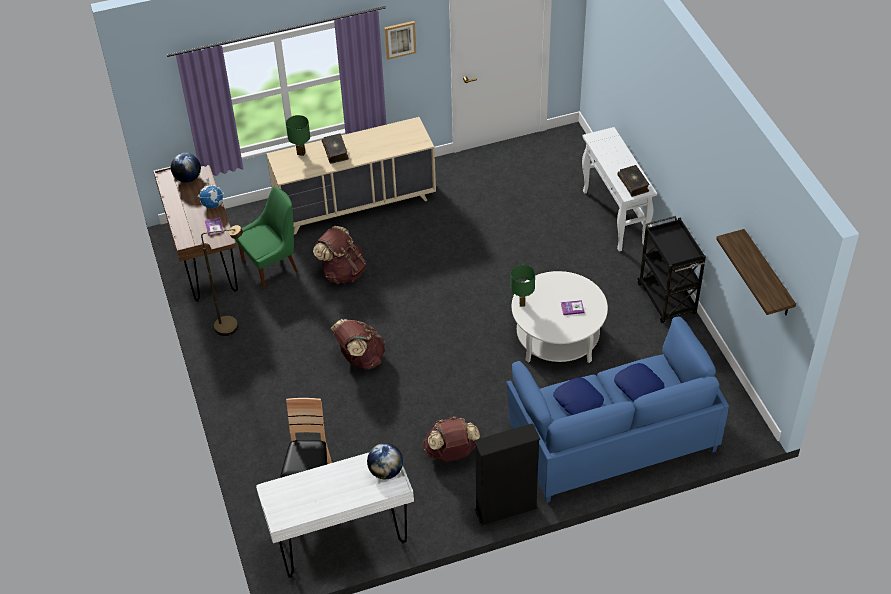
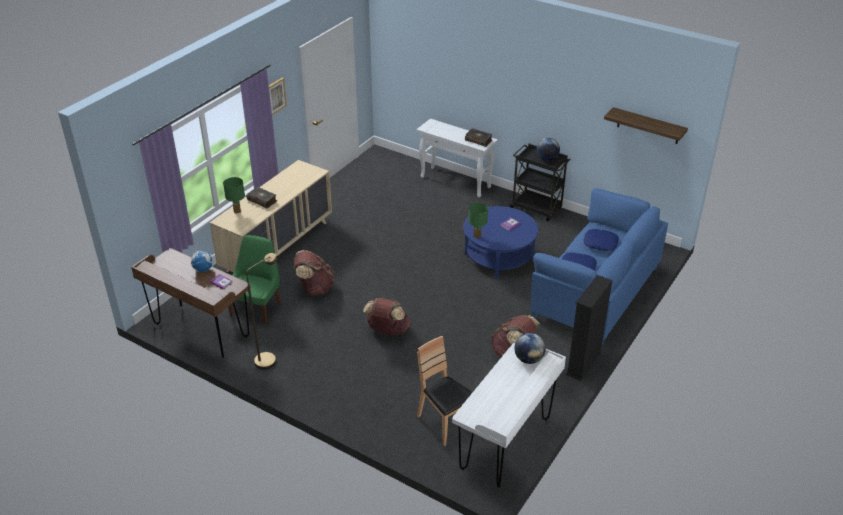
camera: 40 degrees left, 10 degrees down
(188, 178) = (162, 262): globe -> globe (547, 159)
(557, 337) = (498, 257): white coffee table -> blue coffee table

